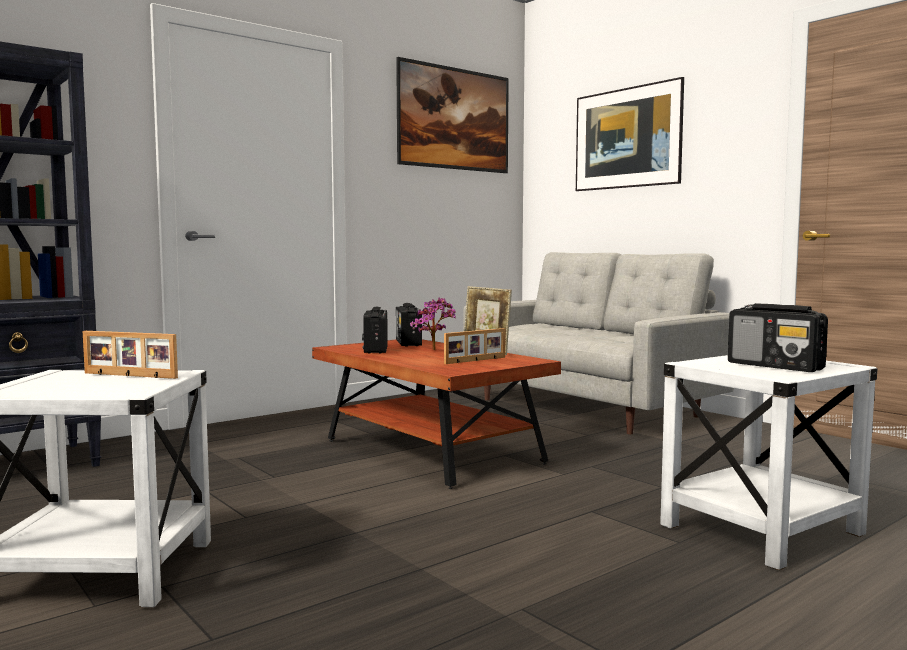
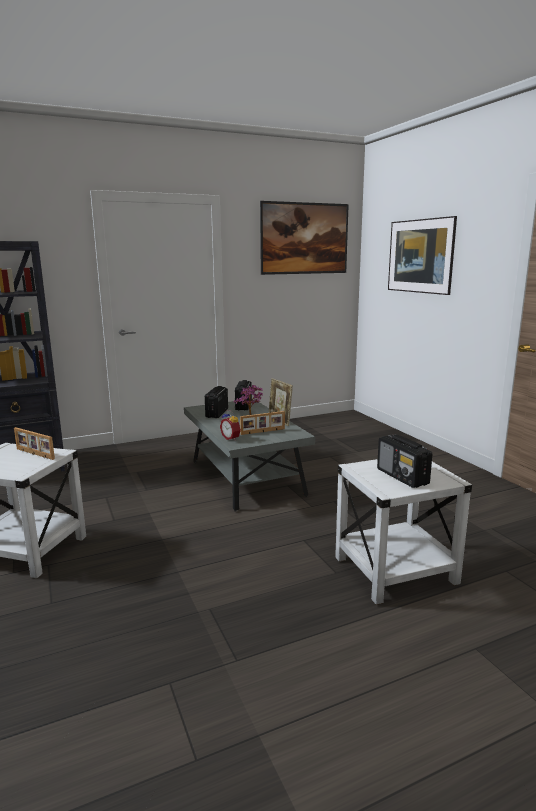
camera: 15 degrees right, 10 degrees up
(430, 452) = (245, 478): brown coffee table -> grey coffee table
(436, 367) = (231, 438): none -> alarm clock
(589, 407) = (375, 445): grey sofa -> none

